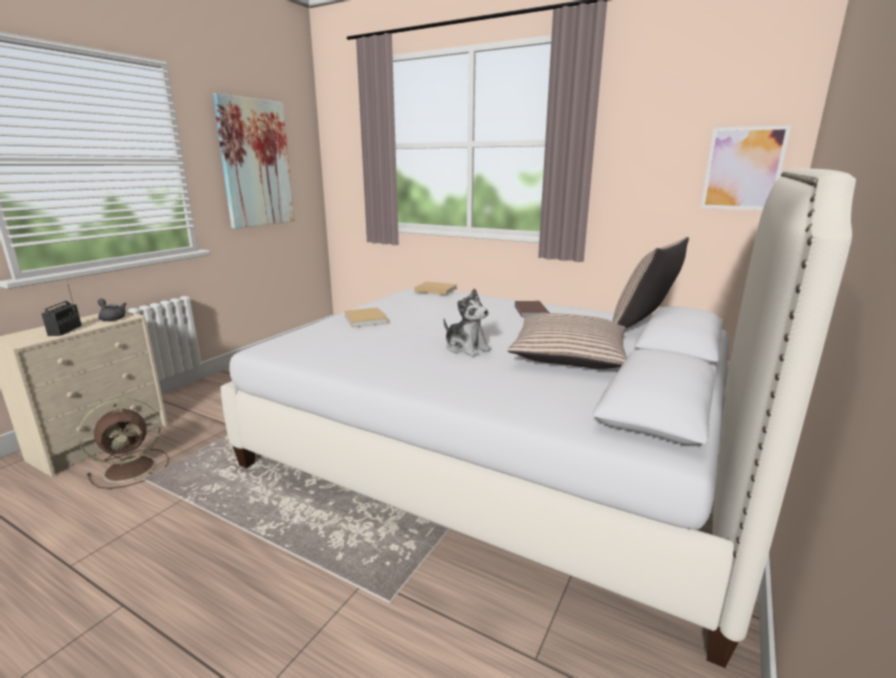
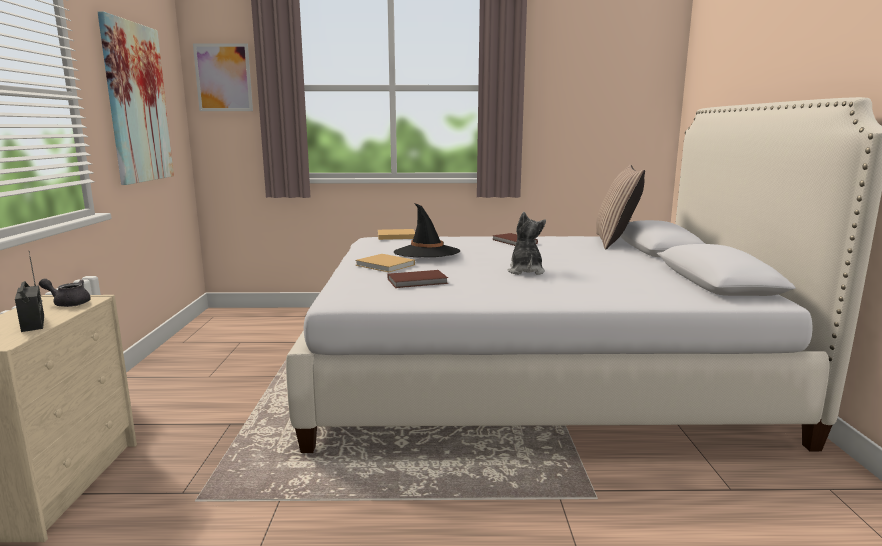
camera: 30 degrees left, 5 degrees down
(132, 468) = (160, 496): brown fan -> none
(353, 341) = (418, 281): none -> brown book
(419, 311) = (426, 252): none -> black hat
(466, 348) = (525, 271): plush toy -> plush toy turned 105 degrees counterclockwise
(569, 355) = (607, 264): pillow -> none
(743, 169) = (638, 112): picture -> picture (223, 77)

